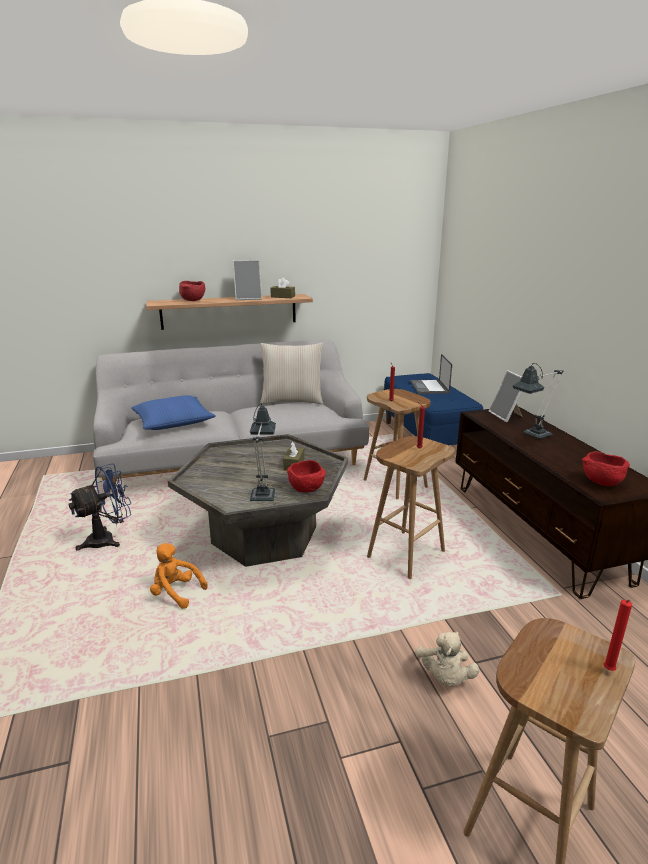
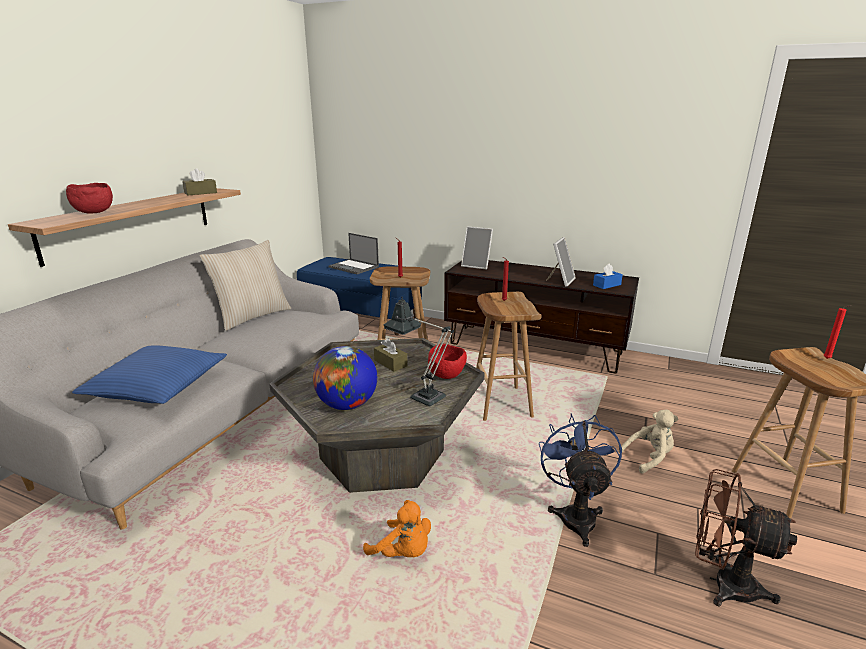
camera: 50 degrees left, 0 degrees up
(108, 539) = (220, 571): blue fan -> blue fan (575, 515)
(176, 593) = (403, 553): orange plush toy -> orange plush toy turned 120 degrees counterclockwise
(217, 475) = (347, 405): none -> globe
(248, 298) = (164, 200): picture frame -> picture frame (560, 281)
(298, 792) = (722, 583): none -> brown fan
(444, 677) = (649, 458): beige plush toy -> beige plush toy turned 60 degrees counterclockwise
(533, 436) = (519, 272): table lamp -> none
(601, 483) = (607, 285): red bowl -> blue tissue box

